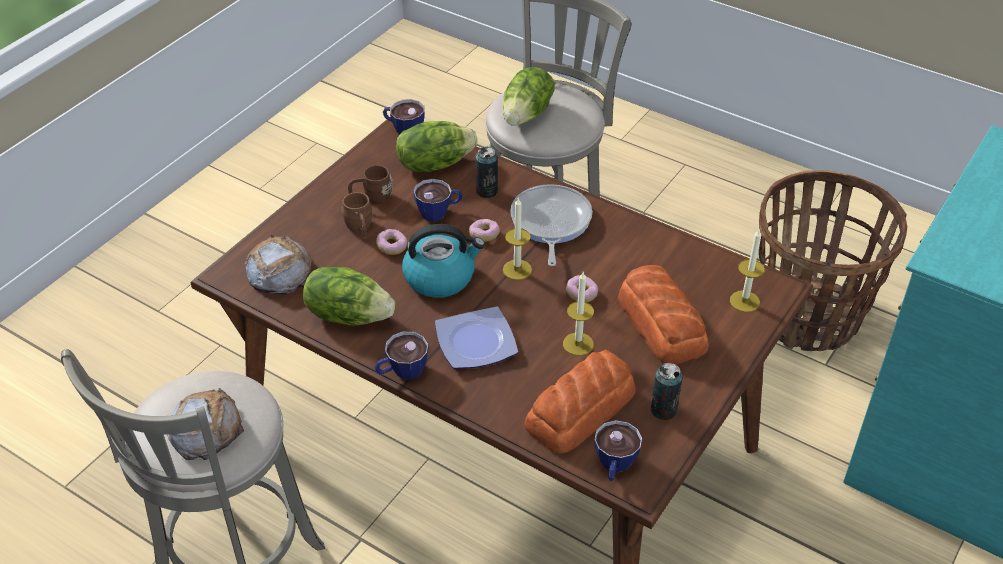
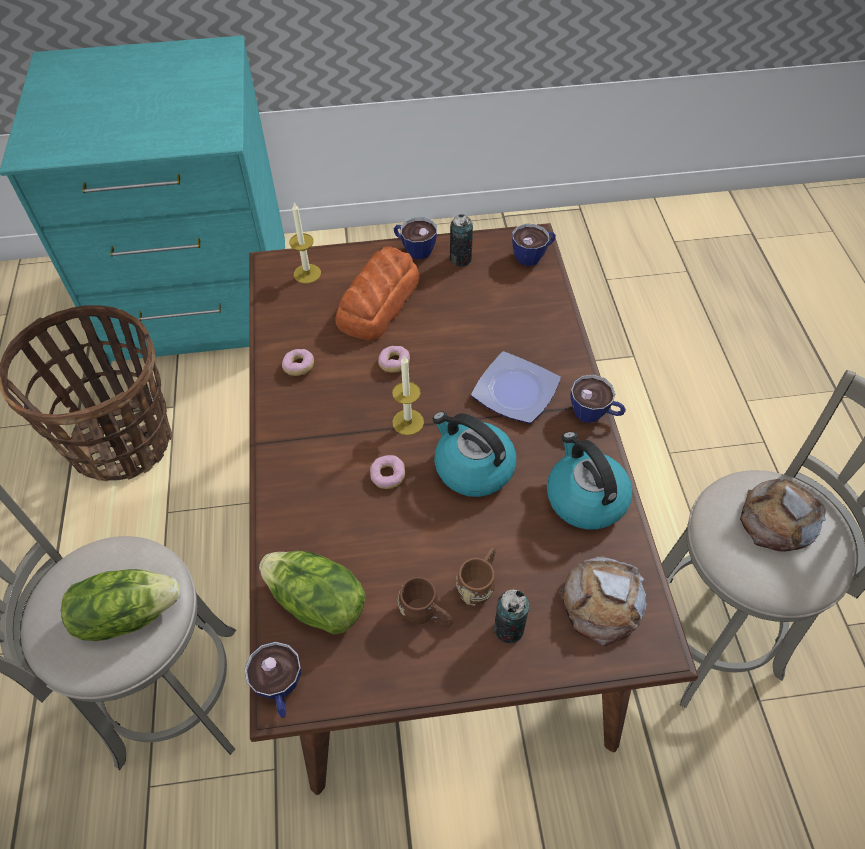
camera: 130 degrees left, 10 degrees up
(348, 314) = (584, 498): lettuce -> kettle
(392, 247) = (475, 535): donut -> donut (299, 367)
(439, 212) = (389, 537): cup -> cup (414, 249)
(486, 191) = (322, 521): can -> can (508, 629)
(550, 223) = (324, 440): frying pan -> none
(578, 344) = (449, 334): candle -> none
(582, 410) = (507, 296): bread -> none

